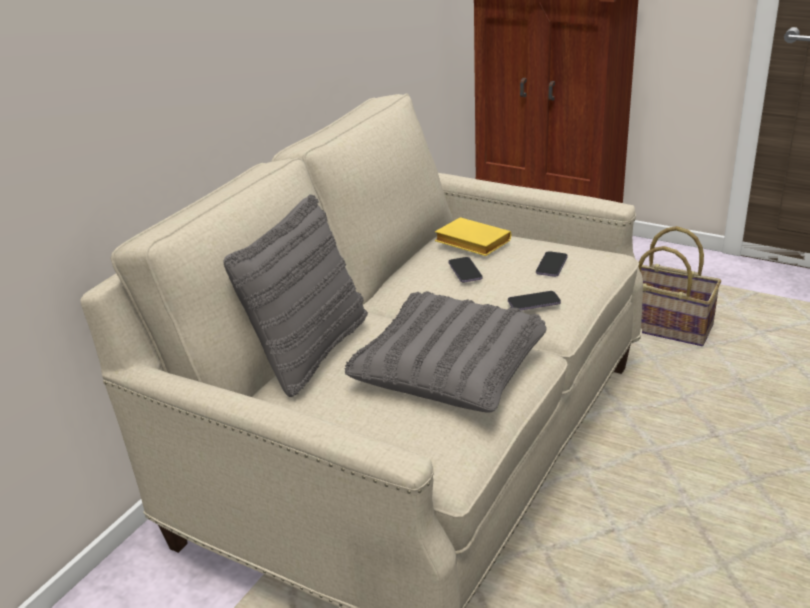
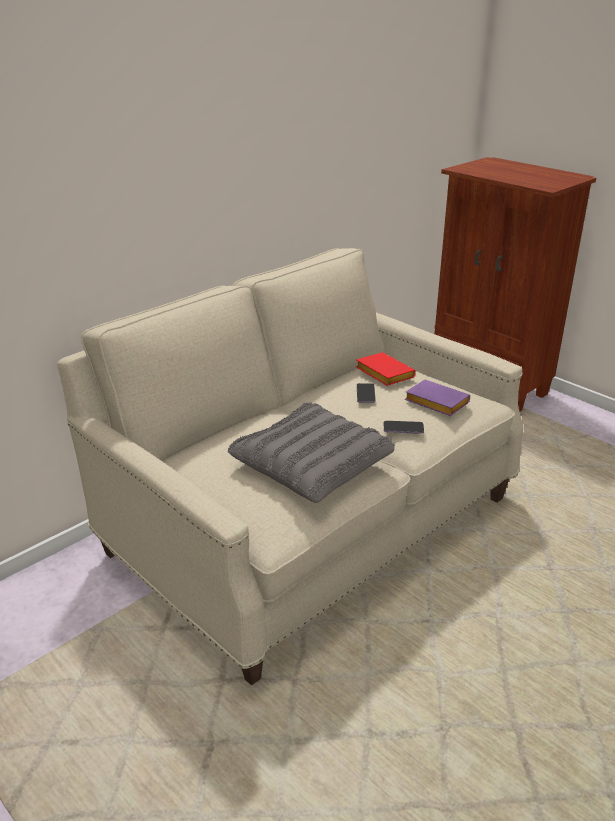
camera: 15 degrees right, 0 degrees up
(309, 354) = (220, 433): grey pillow -> none
(470, 243) = (382, 373): yellow book -> red book
(551, 265) = (434, 403): phone -> purple book
(665, 326) = (554, 472): basket -> none

